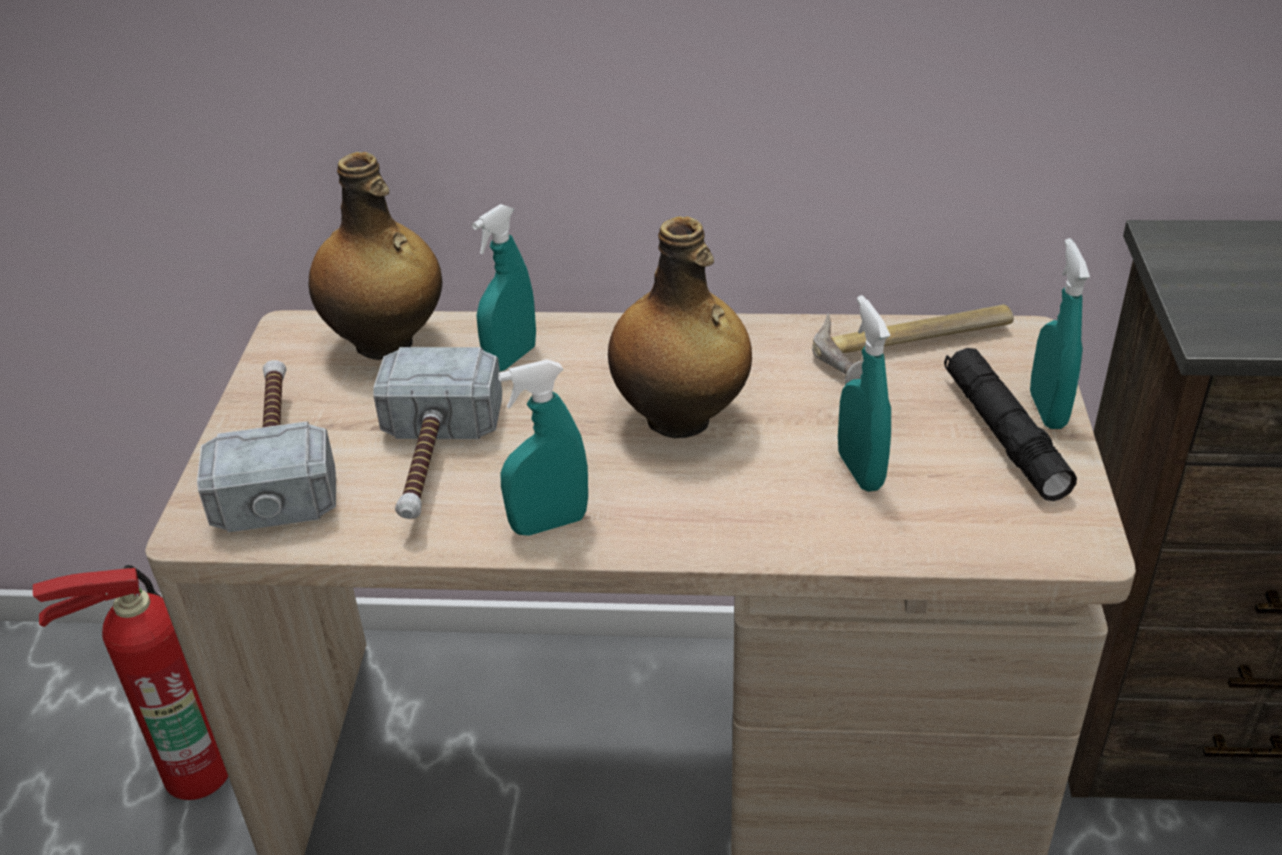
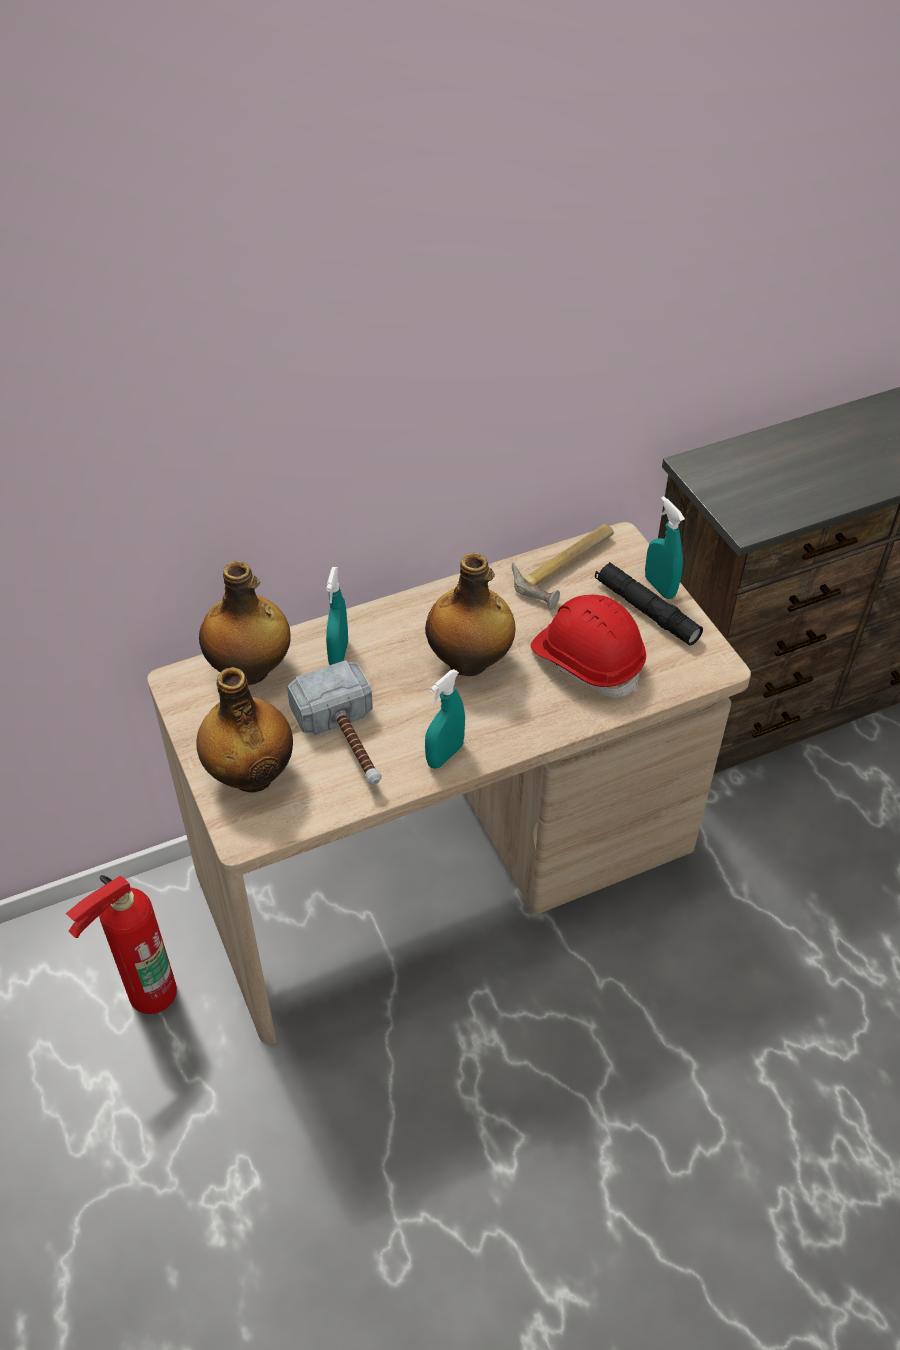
camera: 30 degrees left, 10 degrees up
(278, 459) = (251, 774): hammer -> bottle
(860, 471) = (587, 661): turquoise spray bottle -> red hard hat

